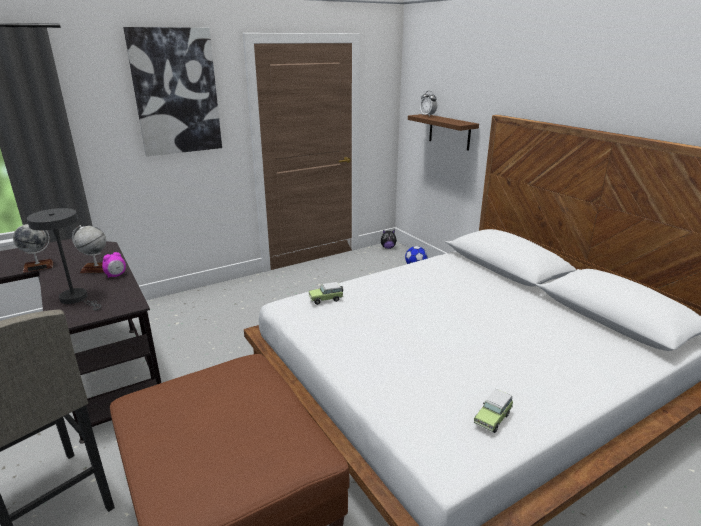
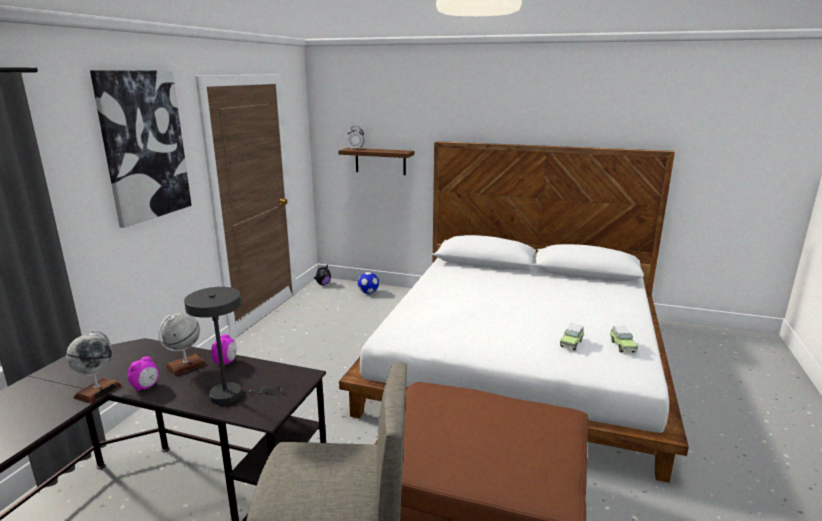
camera: 40 degrees left, 5 degrees down
(57, 274) = (146, 387): none -> alarm clock
(327, 299) = (415, 321): toy car -> toy car (571, 343)

